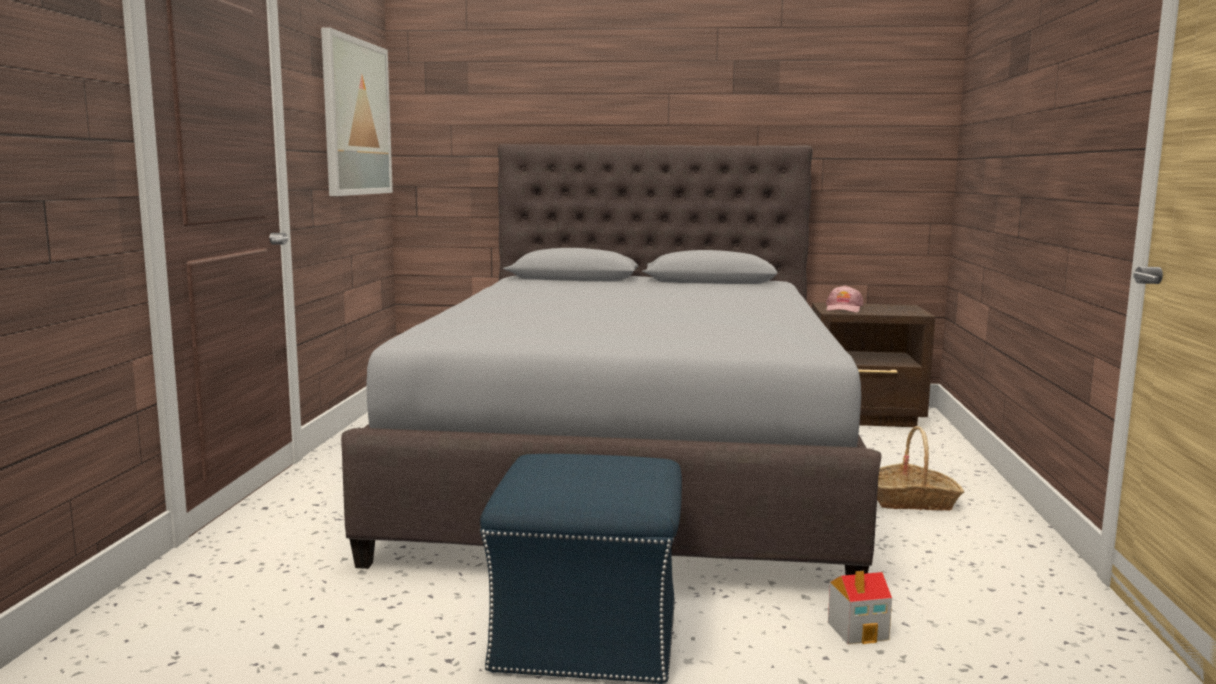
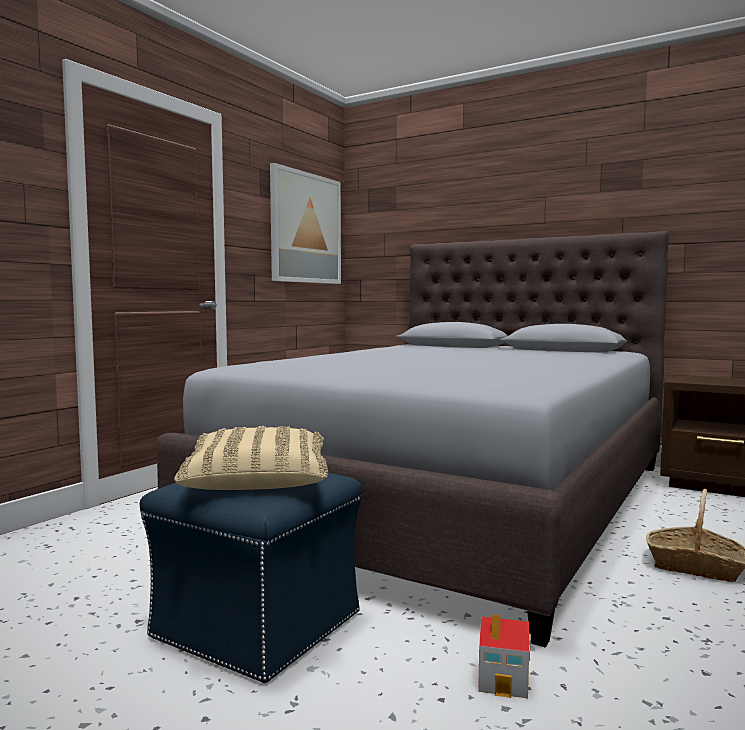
camera: 25 degrees right, 5 degrees down
(591, 474) = (257, 479): none -> beige pillow
(843, 309) = (694, 379): pink cap -> none

